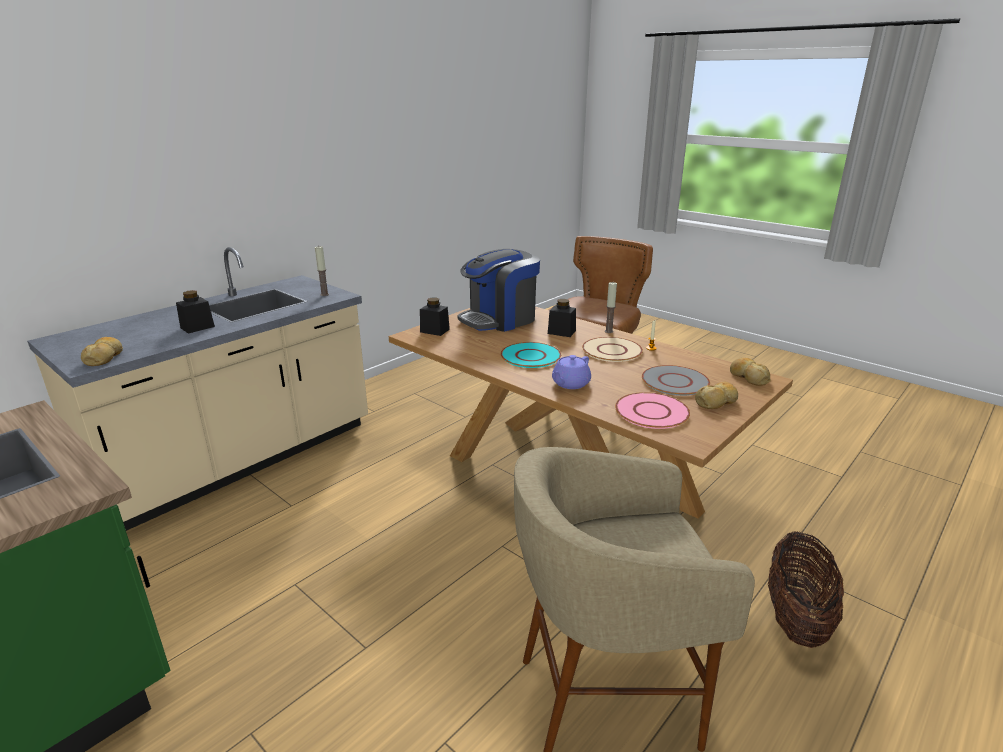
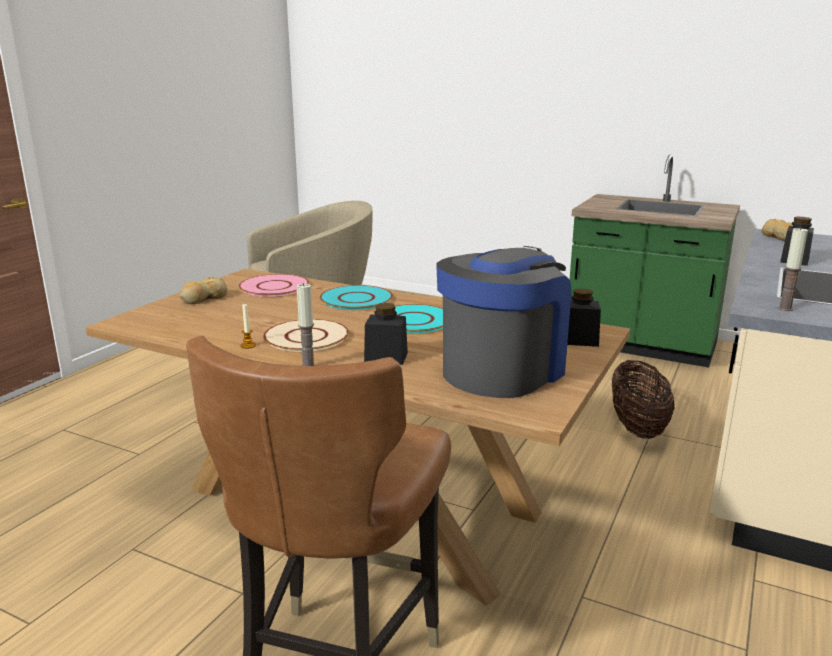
camera: 165 degrees right, 5 degrees down
(570, 384) = (355, 299): purple teapot -> turquoise plate
(674, 382) = (237, 310): grey plate -> none
(748, 377) = (141, 322): bread -> none
(796, 617) = (159, 419): basket -> basket (637, 427)

